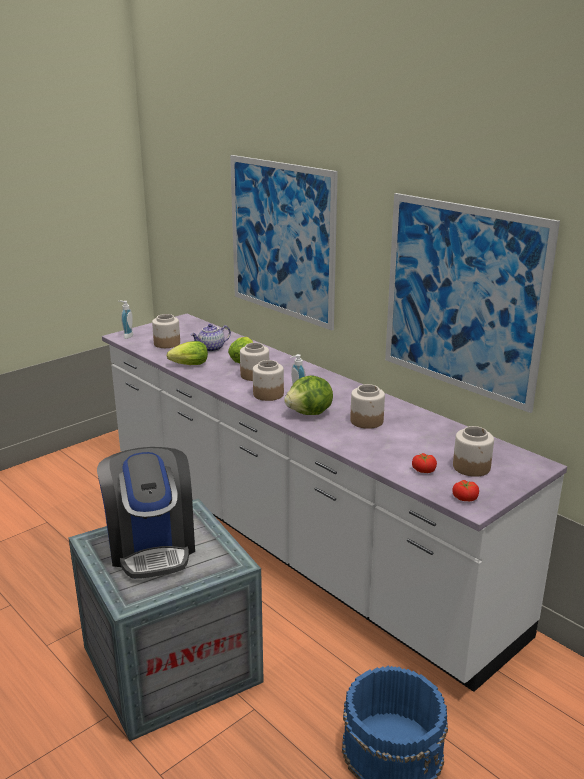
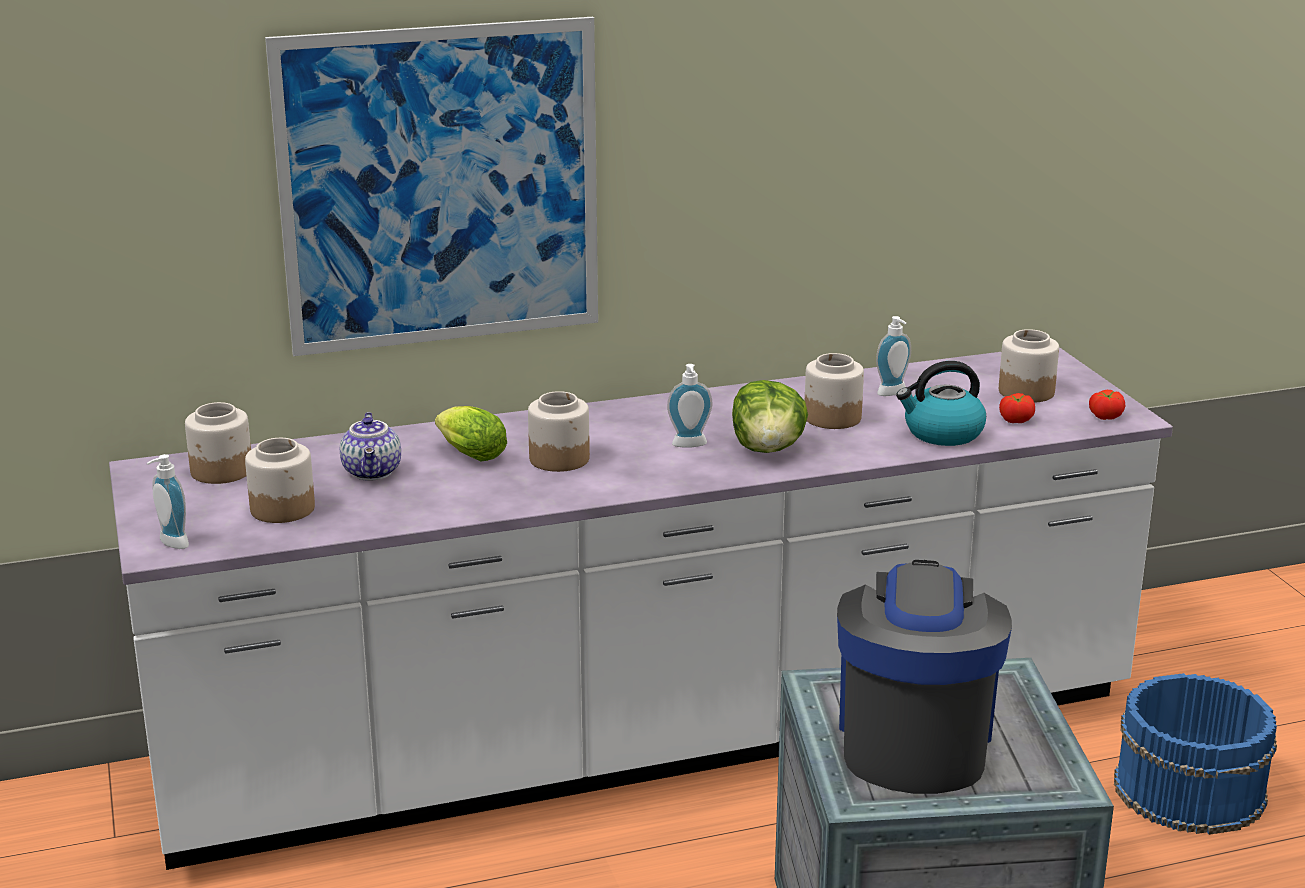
camera: 65 degrees left, 0 degrees up
(152, 546) = (913, 739): coffee machine -> coffee machine turned 90 degrees counterclockwise
(187, 365) = (437, 508): lettuce -> none
(268, 394) = (658, 465): jar -> jar (221, 471)
(378, 452) = (942, 433): none -> kettle
(419, 430) = (893, 393): none -> soap dispenser
(462, 299) = (869, 170): picture -> none

